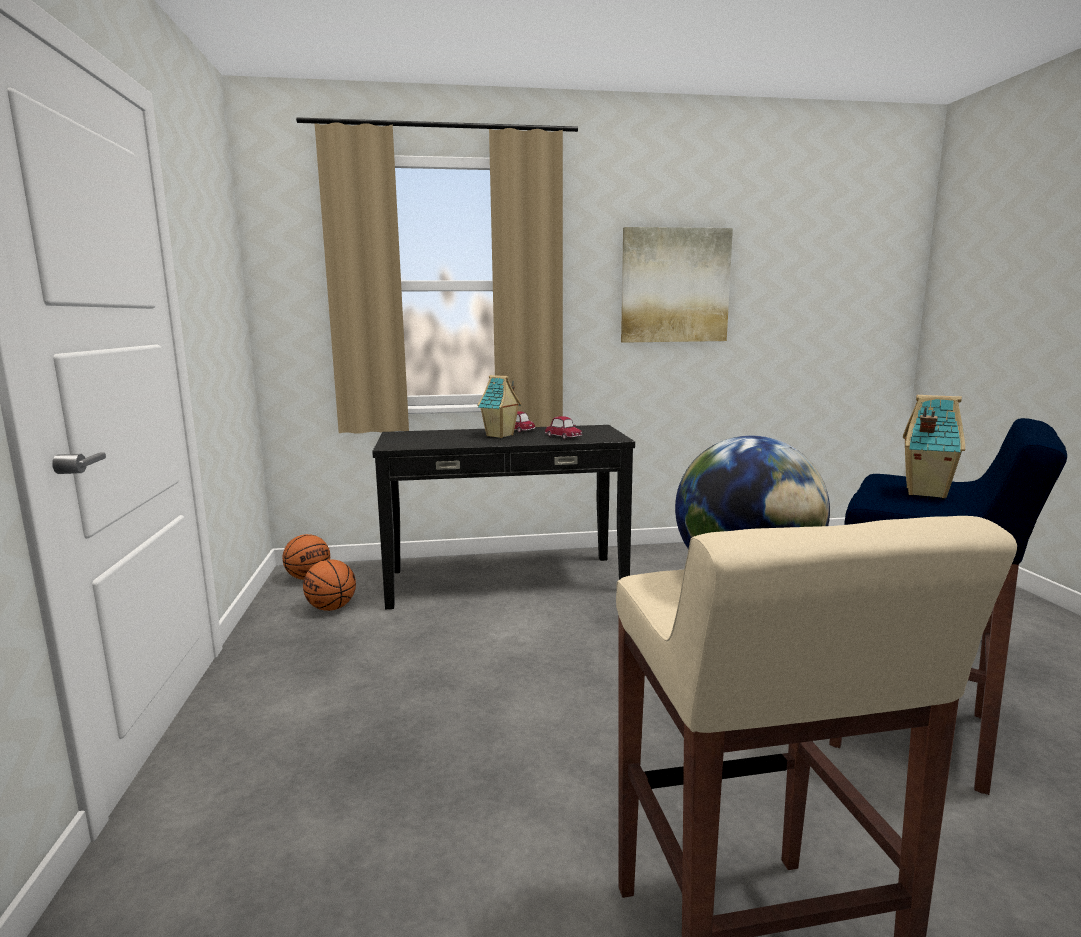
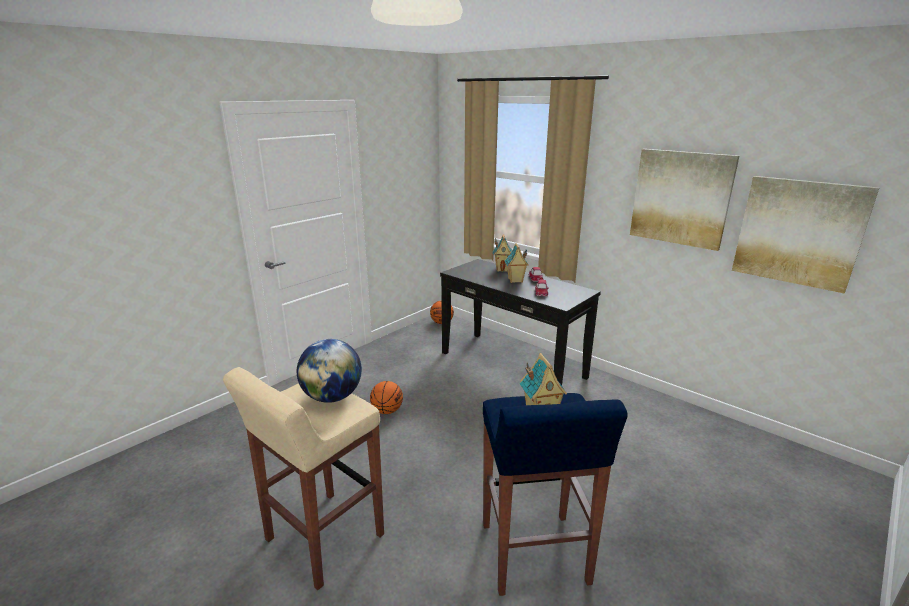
camera: 50 degrees right, 10 degrees up
(331, 608) = (426, 342): basketball -> basketball (387, 411)
(451, 432) = (502, 269): none -> toy house
(793, 306) = (799, 232): none -> picture

